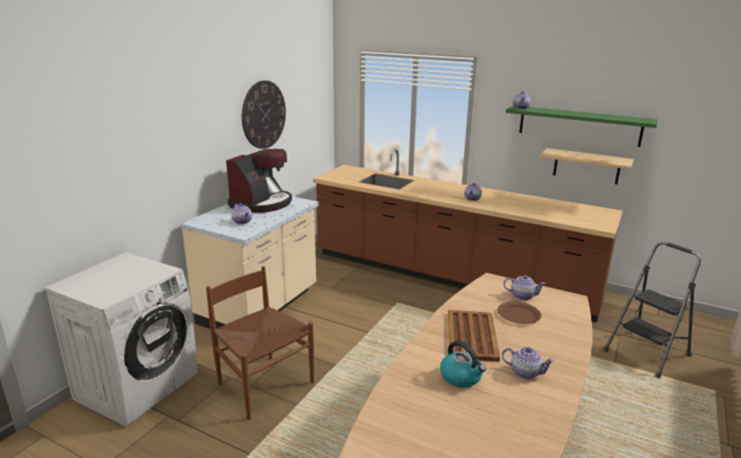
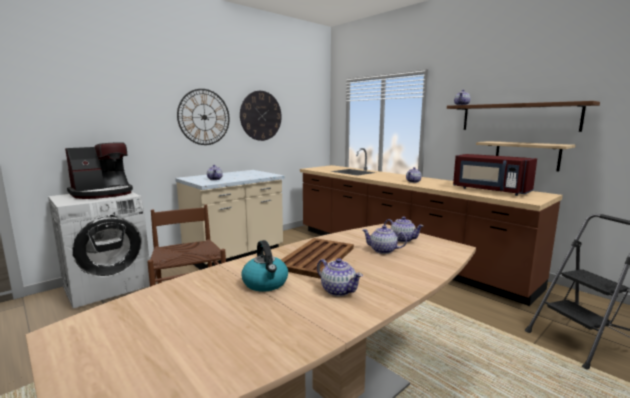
camera: 20 degrees right, 10 degrees down
(204, 132) = (204, 117): none -> wall clock
(262, 203) = (243, 174): coffee machine -> coffee machine (103, 193)
(519, 315) = (383, 250): brown plate -> teapot
(558, 210) = (490, 190): none -> red microwave
(579, 125) = (518, 117): green shelf -> brown shelf

